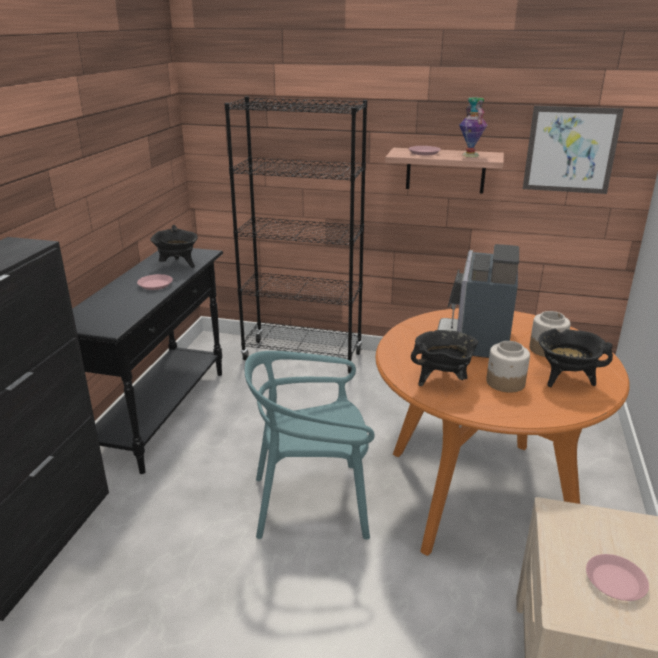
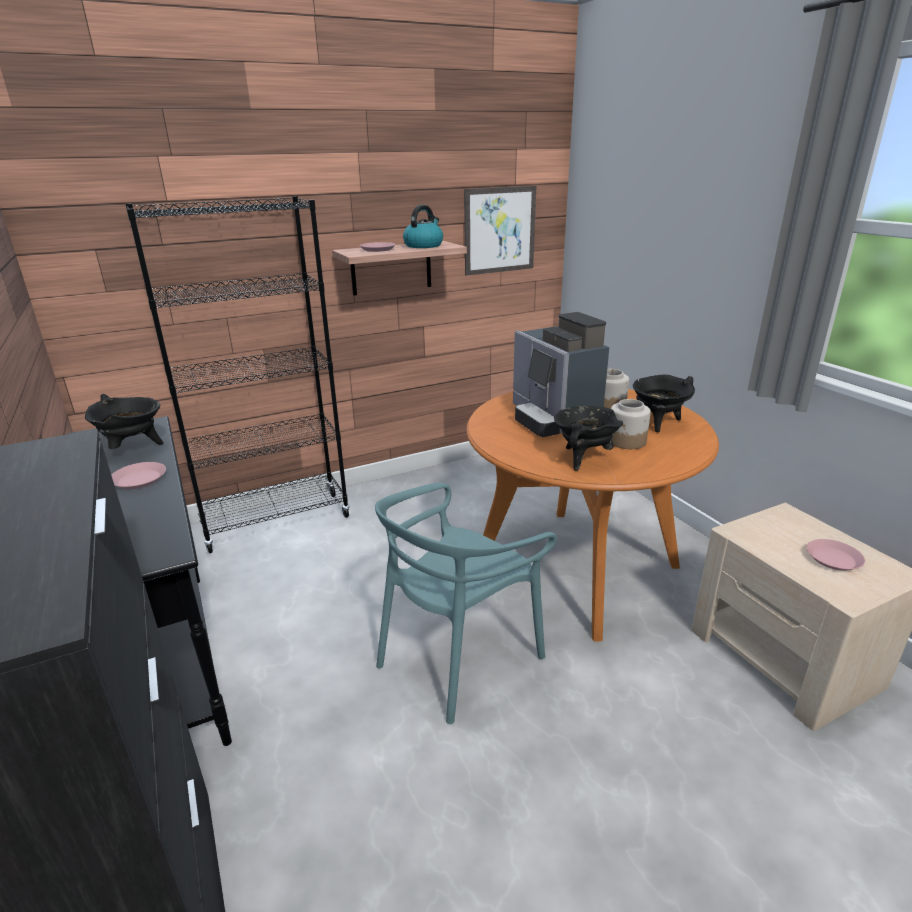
camera: 40 degrees left, 0 degrees up
(469, 155) = (423, 245): vase -> kettle

